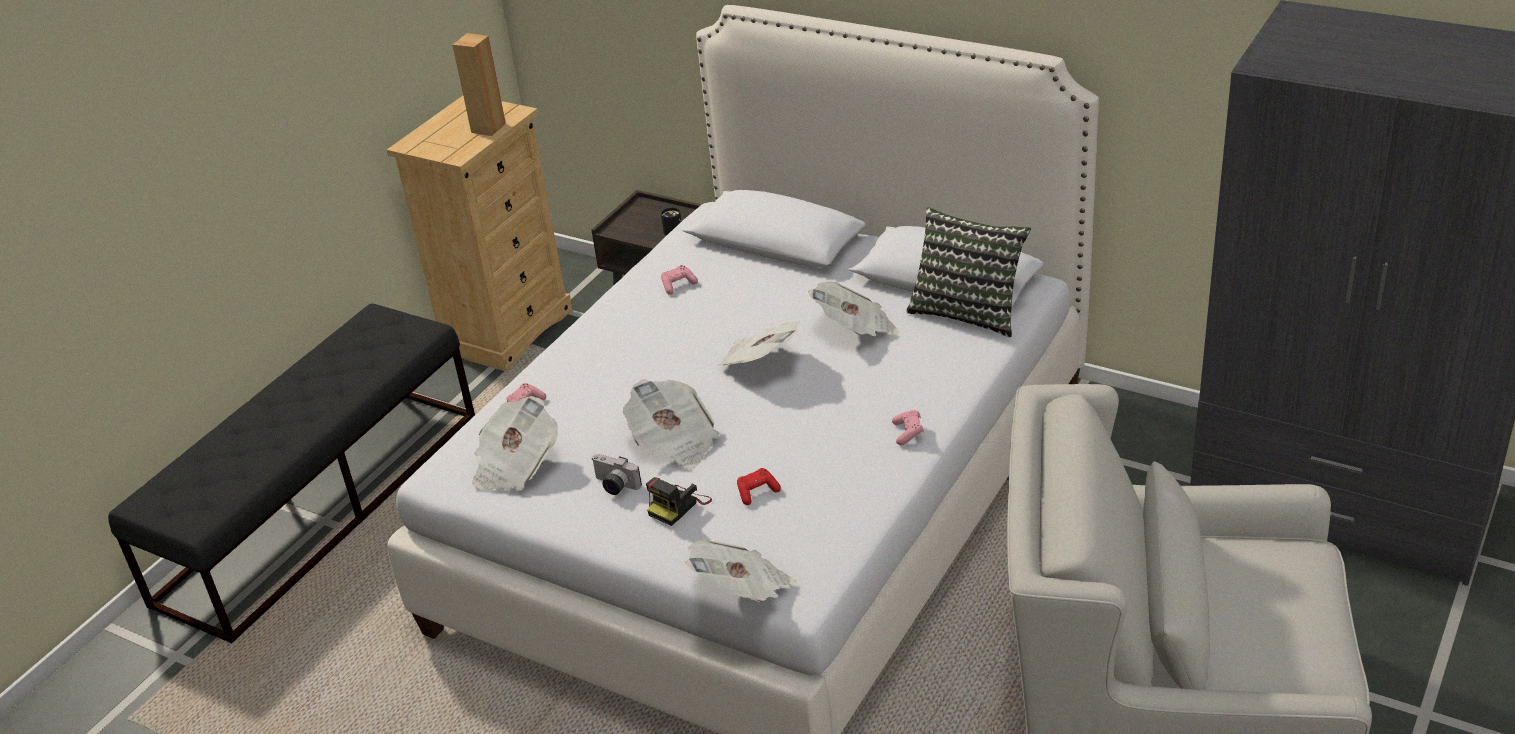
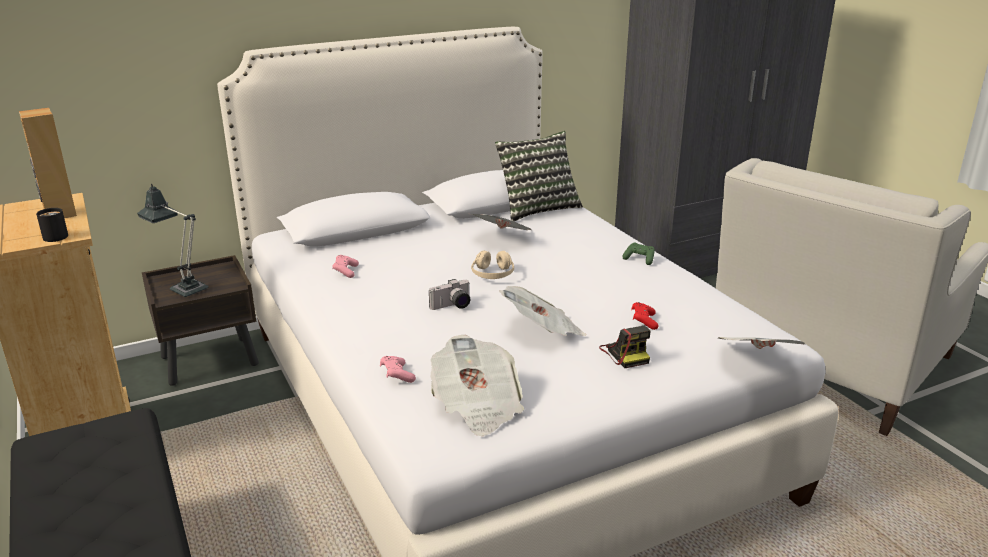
camera: 60 degrees left, 10 degrees down
(614, 486) = (567, 371): camera -> camera (452, 306)
(641, 224) = (184, 287): none -> table lamp
(673, 229) = (217, 279): black mug -> black mug (52, 236)
(760, 362) = (492, 274): newspaper -> beige headphones
(908, 433) = (639, 259): pink game controller -> green game controller

